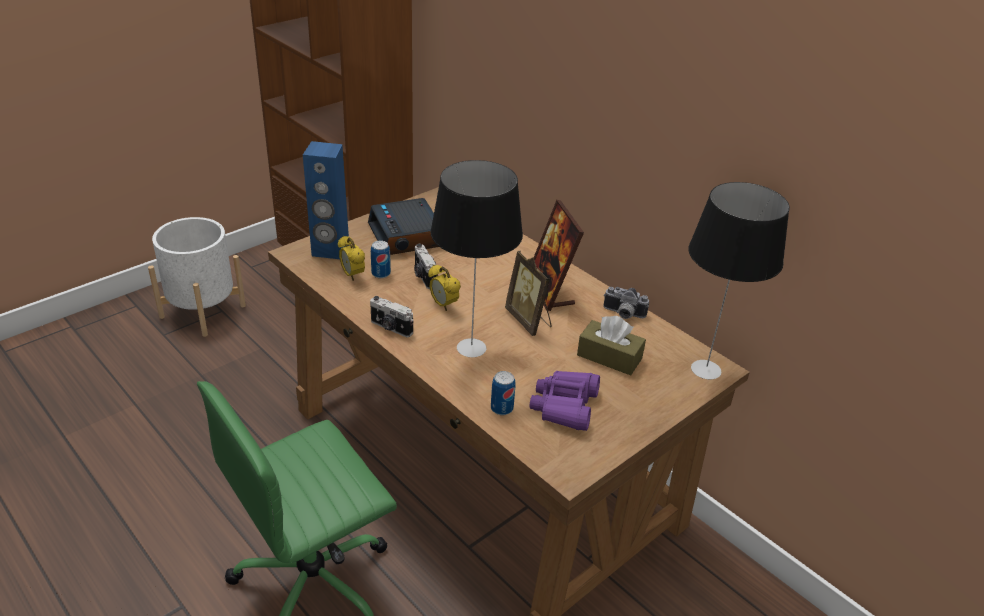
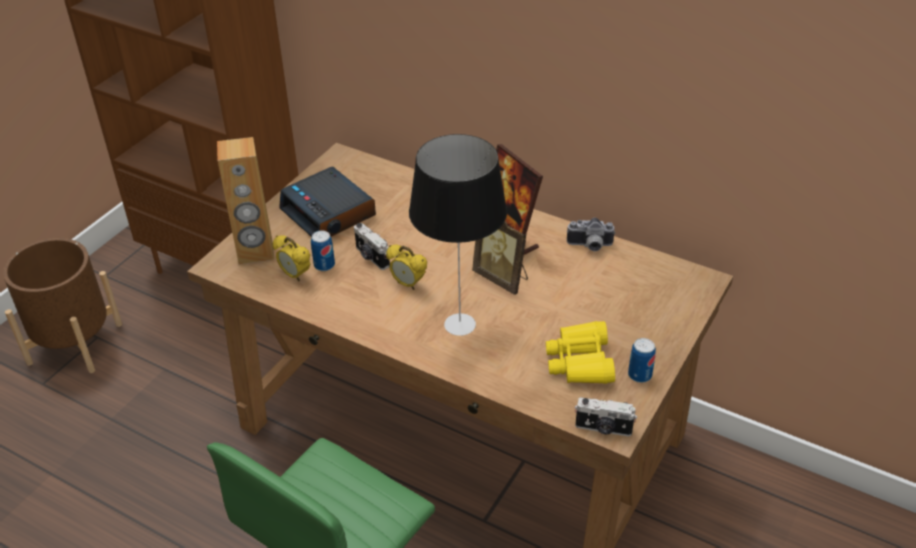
camera: 15 degrees left, 5 degrees up
(203, 311) = (75, 343): white planter -> brown planter
(330, 250) = (255, 252): blue speaker -> brown speaker
(391, 328) = (367, 325): camera -> camera (603, 429)
(501, 408) = (521, 381): can -> can (639, 375)
(565, 406) = (580, 361): purple binoculars -> yellow binoculars
(609, 357) = (598, 296): brown tissue box -> none
(706, 369) = (693, 284): table lamp -> none

